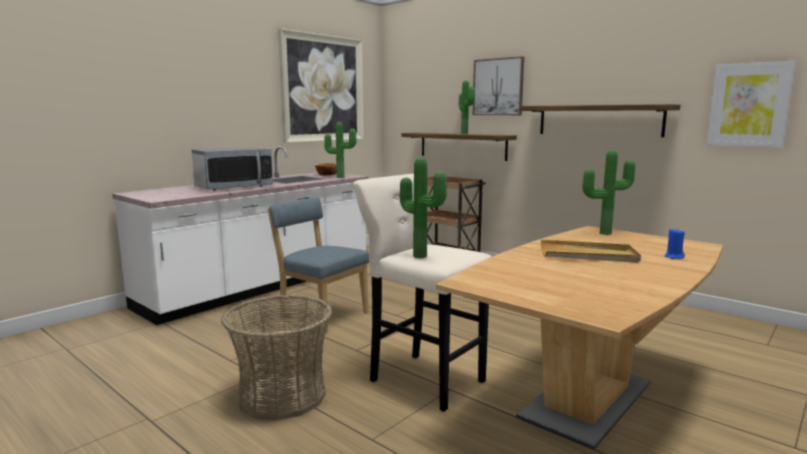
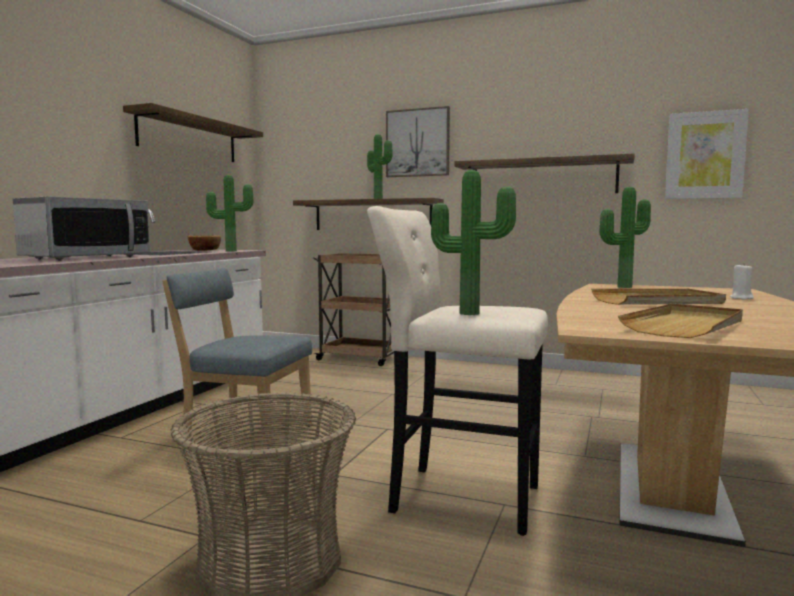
camera: 20 degrees left, 5 degrees down
(323, 89) = (189, 138): picture -> shelf
(542, 285) = (686, 326): none -> beige tray
(674, 257) = (741, 298): blue candle -> white candle

